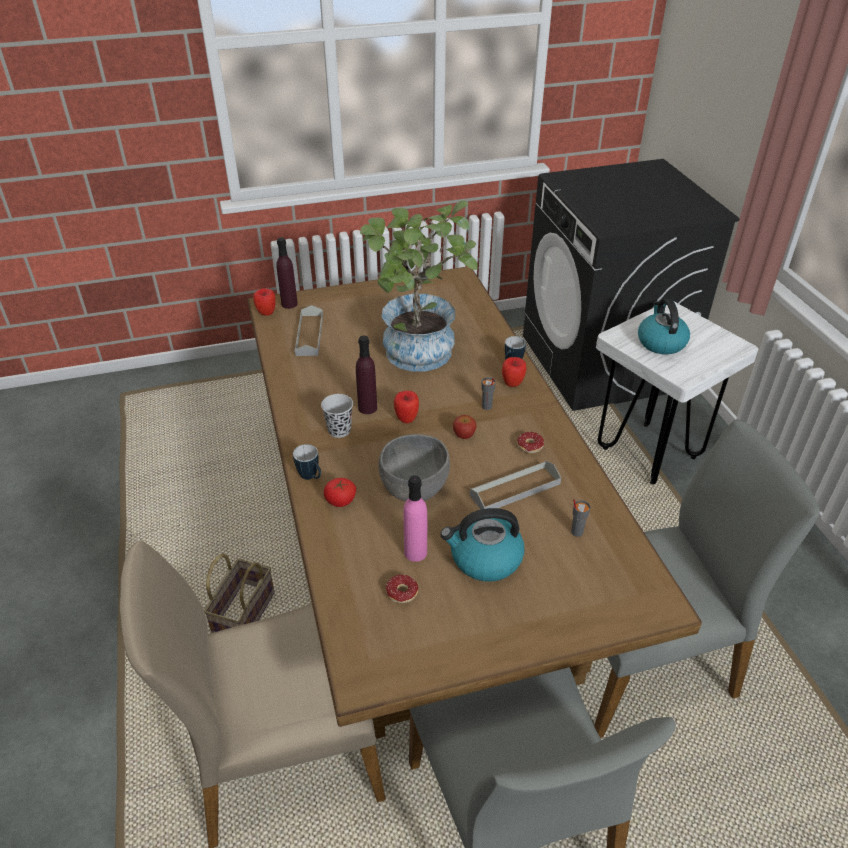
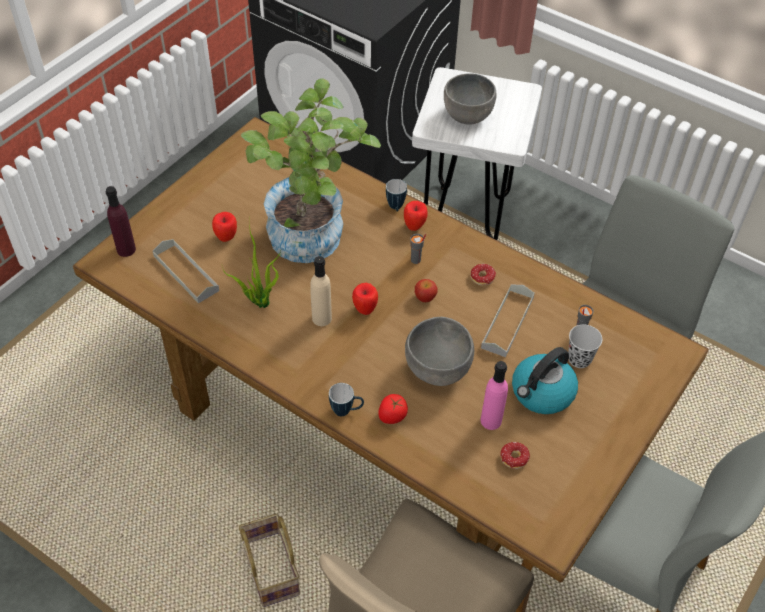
camera: 40 degrees left, 10 degrees up
(266, 313) = (115, 272): apple -> apple (226, 238)
(336, 375) = (259, 301): none -> potted plant
(339, 430) = (321, 354): black cup -> black cup (579, 359)
(367, 408) = (321, 318): purple bottle -> beige bottle
(660, 342) = (467, 117): kettle -> grey bowl

